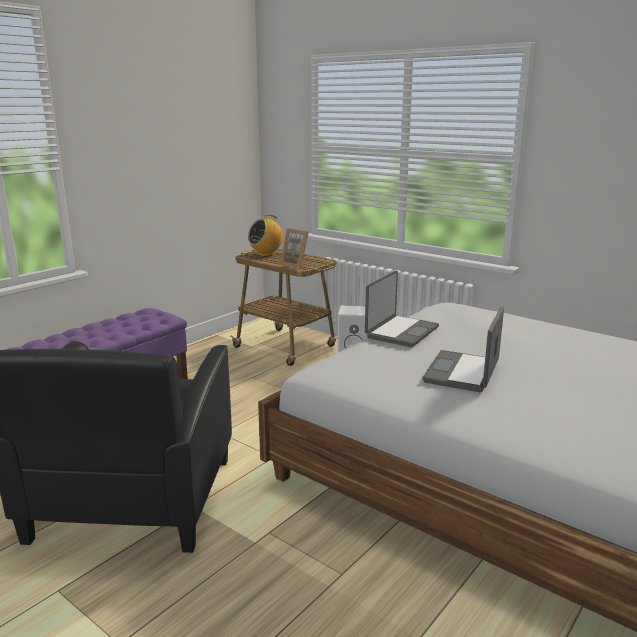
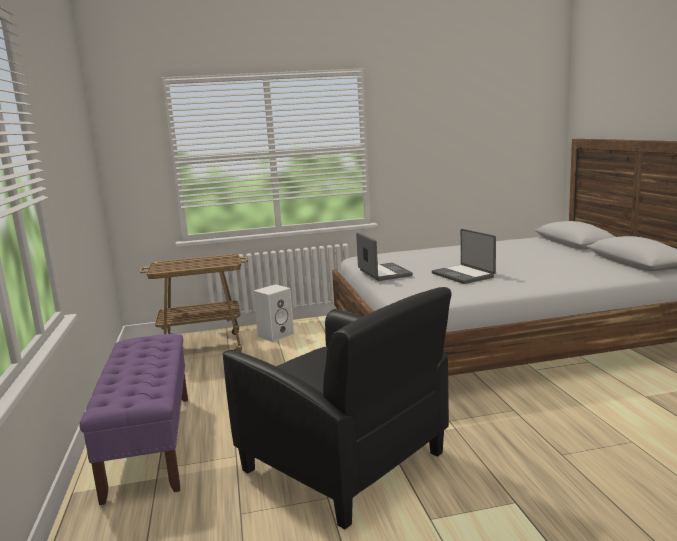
camera: 50 degrees left, 5 degrees down
(266, 254) = (166, 266): radio -> none
(296, 265) = (220, 263): picture frame -> none

